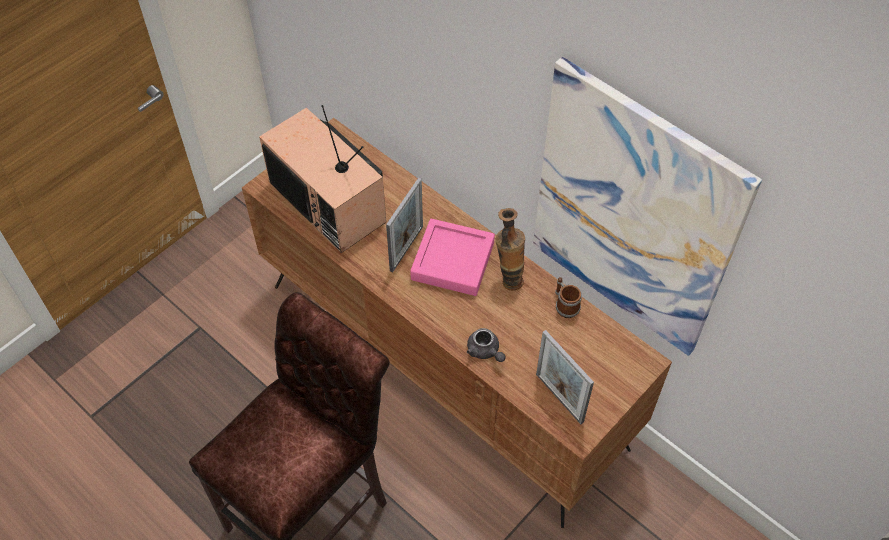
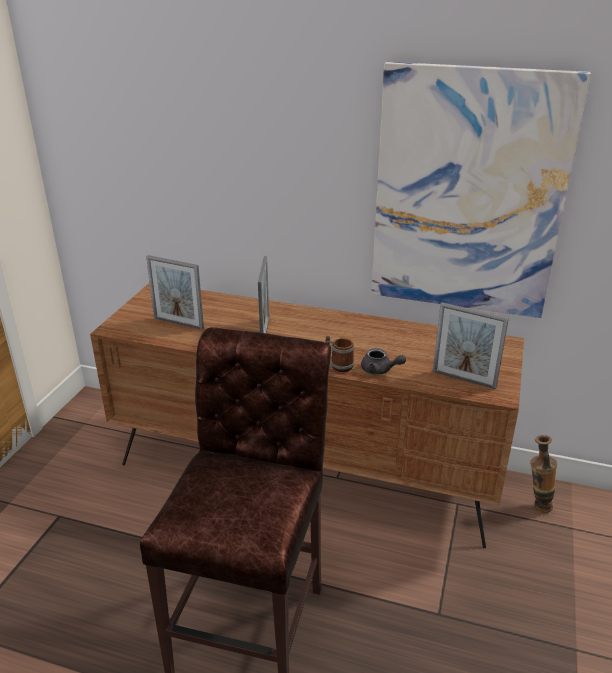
camera: 25 degrees left, 25 degrees down
(330, 201) = (178, 323): television -> picture frame
(452, 261) = (309, 330): pink tray -> none
(508, 278) = (361, 328): vase -> vase (536, 505)
(564, 305) = (417, 330): mug -> mug (338, 365)

